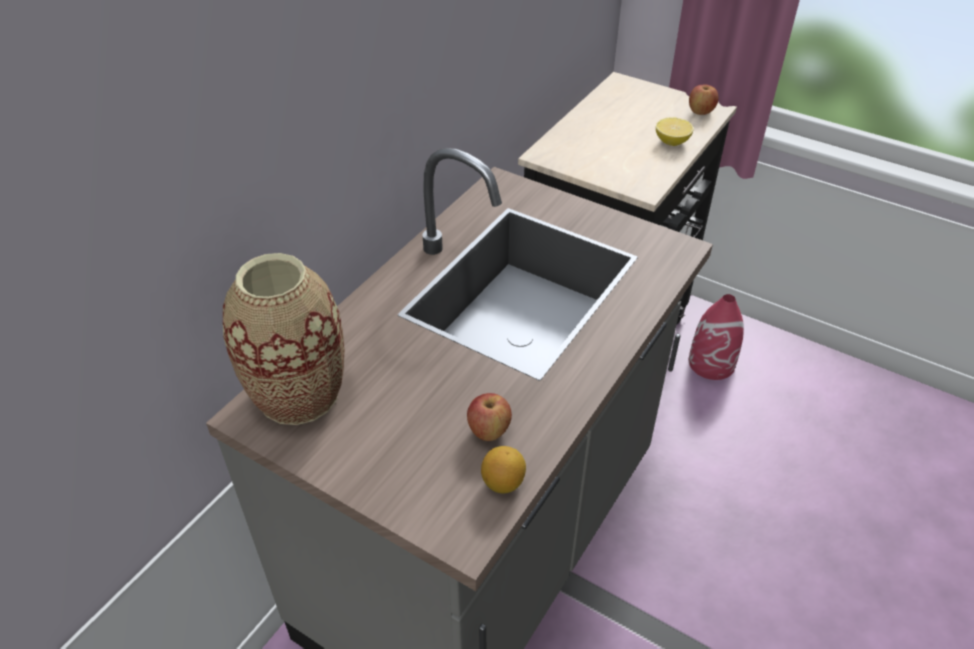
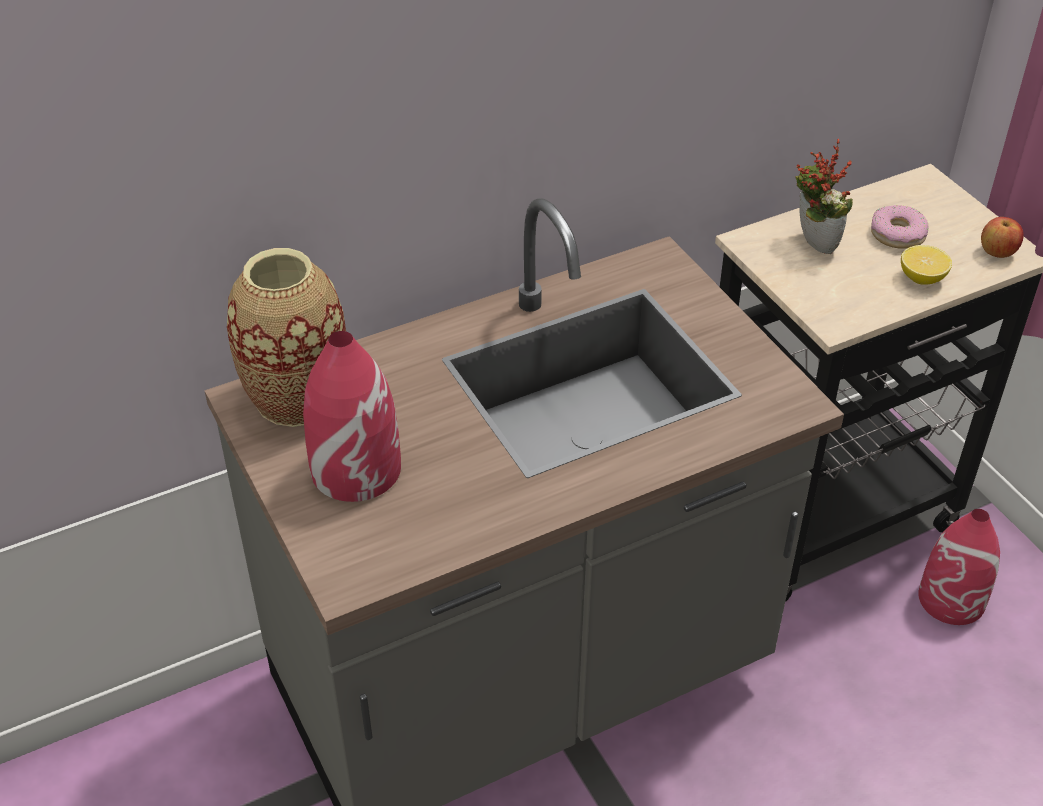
camera: 30 degrees right, 0 degrees up
(396, 433) = (355, 468): none -> red vase
(488, 431) = (439, 503): apple -> none
(503, 482) = (414, 553): lemon -> none
(586, 143) = (812, 244): none -> potted plant
(633, 120) = (897, 234): none -> donut

